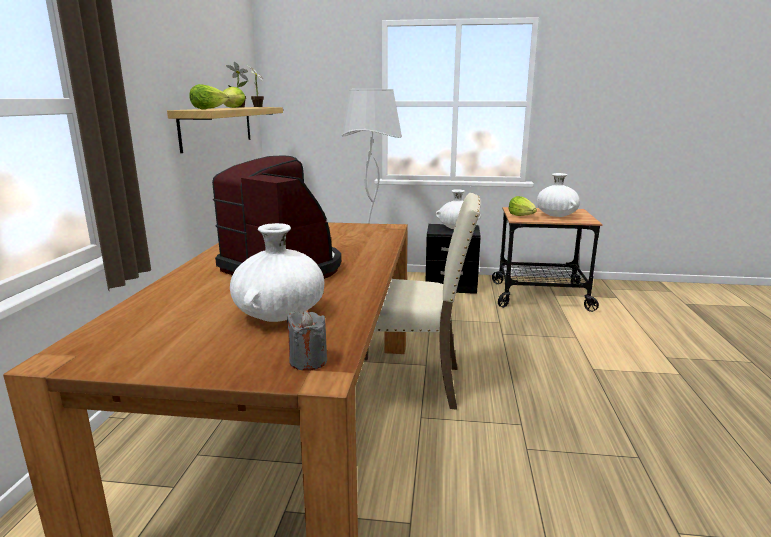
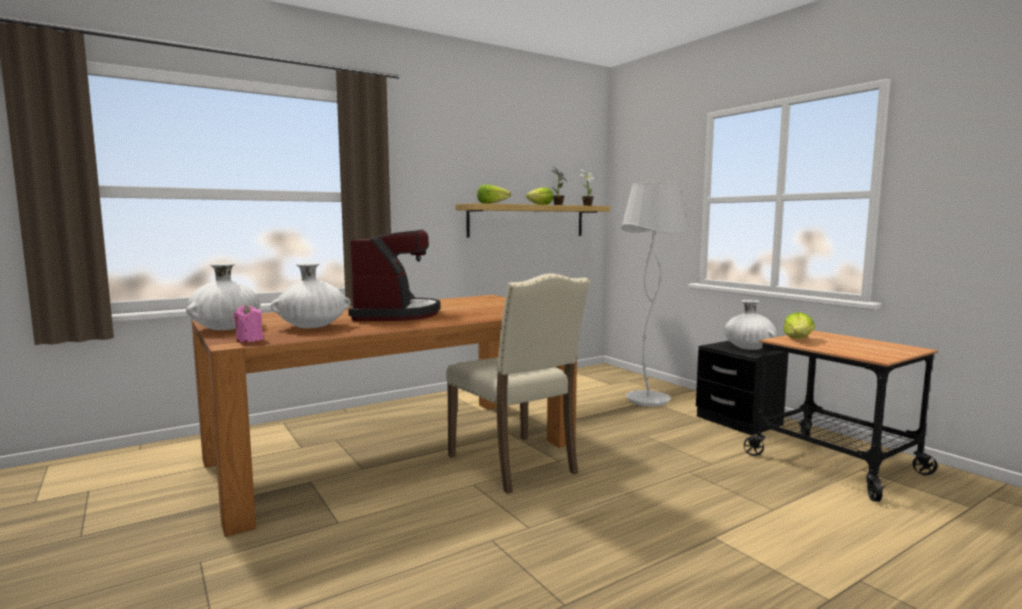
camera: 50 degrees right, 10 degrees down
(308, 361) = (249, 340): grey candle -> pink candle
(556, 216) = (850, 346): white vase -> white vase (225, 328)

